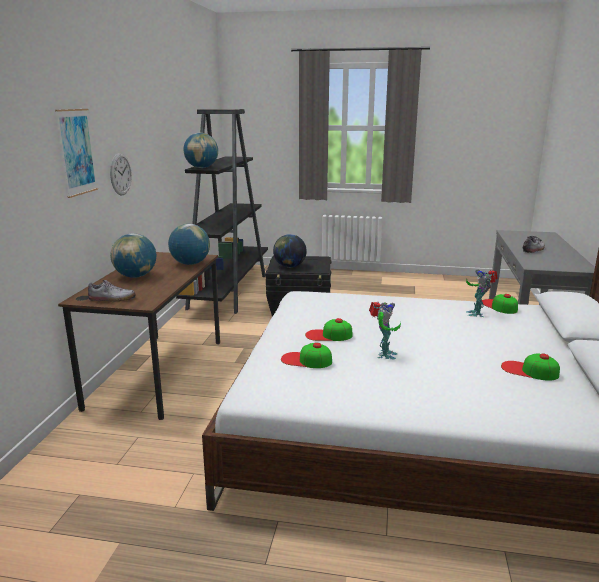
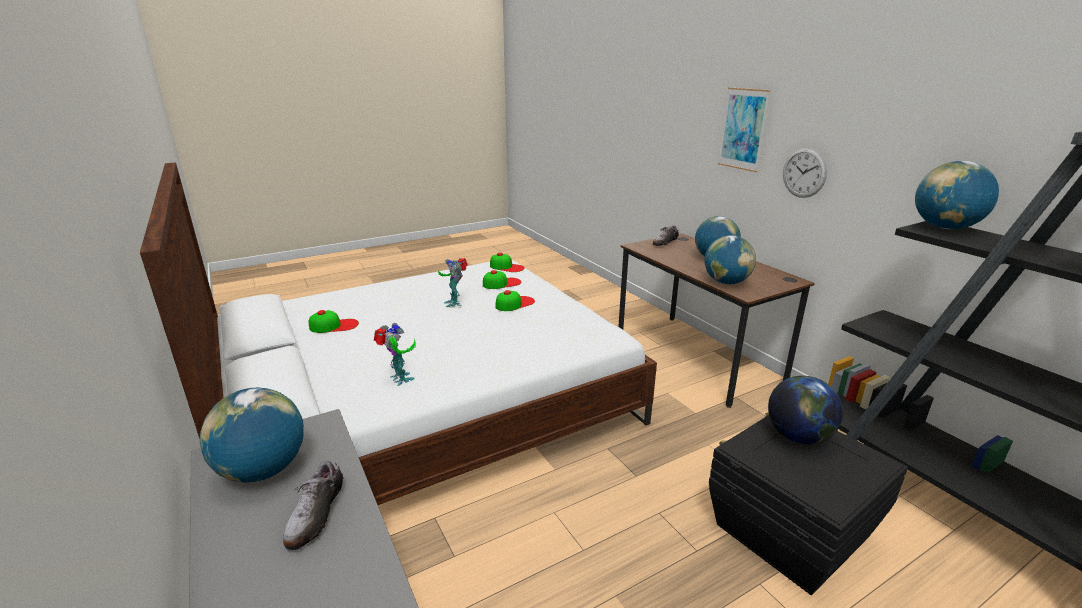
camera: 140 degrees right, 5 degrees up
(498, 306) = (376, 405): cap -> cap (507, 267)
(559, 261) = (263, 470): none -> globe

